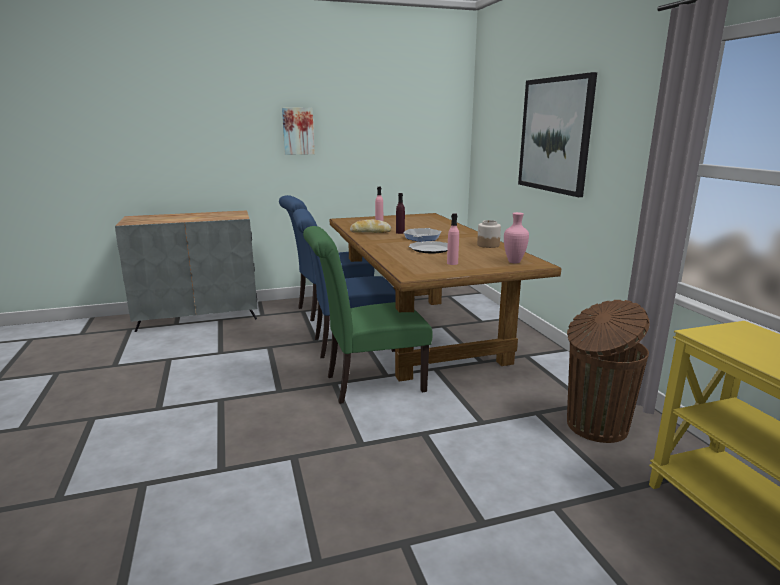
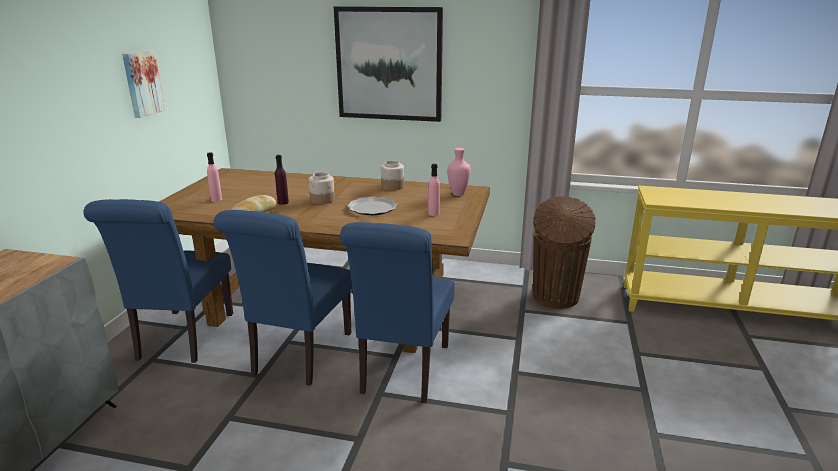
camera: 60 degrees left, 5 degrees up
(298, 131) = (44, 93): picture -> picture (142, 83)
(368, 384) = (402, 372): green chair -> blue chair
(422, 238) = (322, 200): frying pan -> jar

